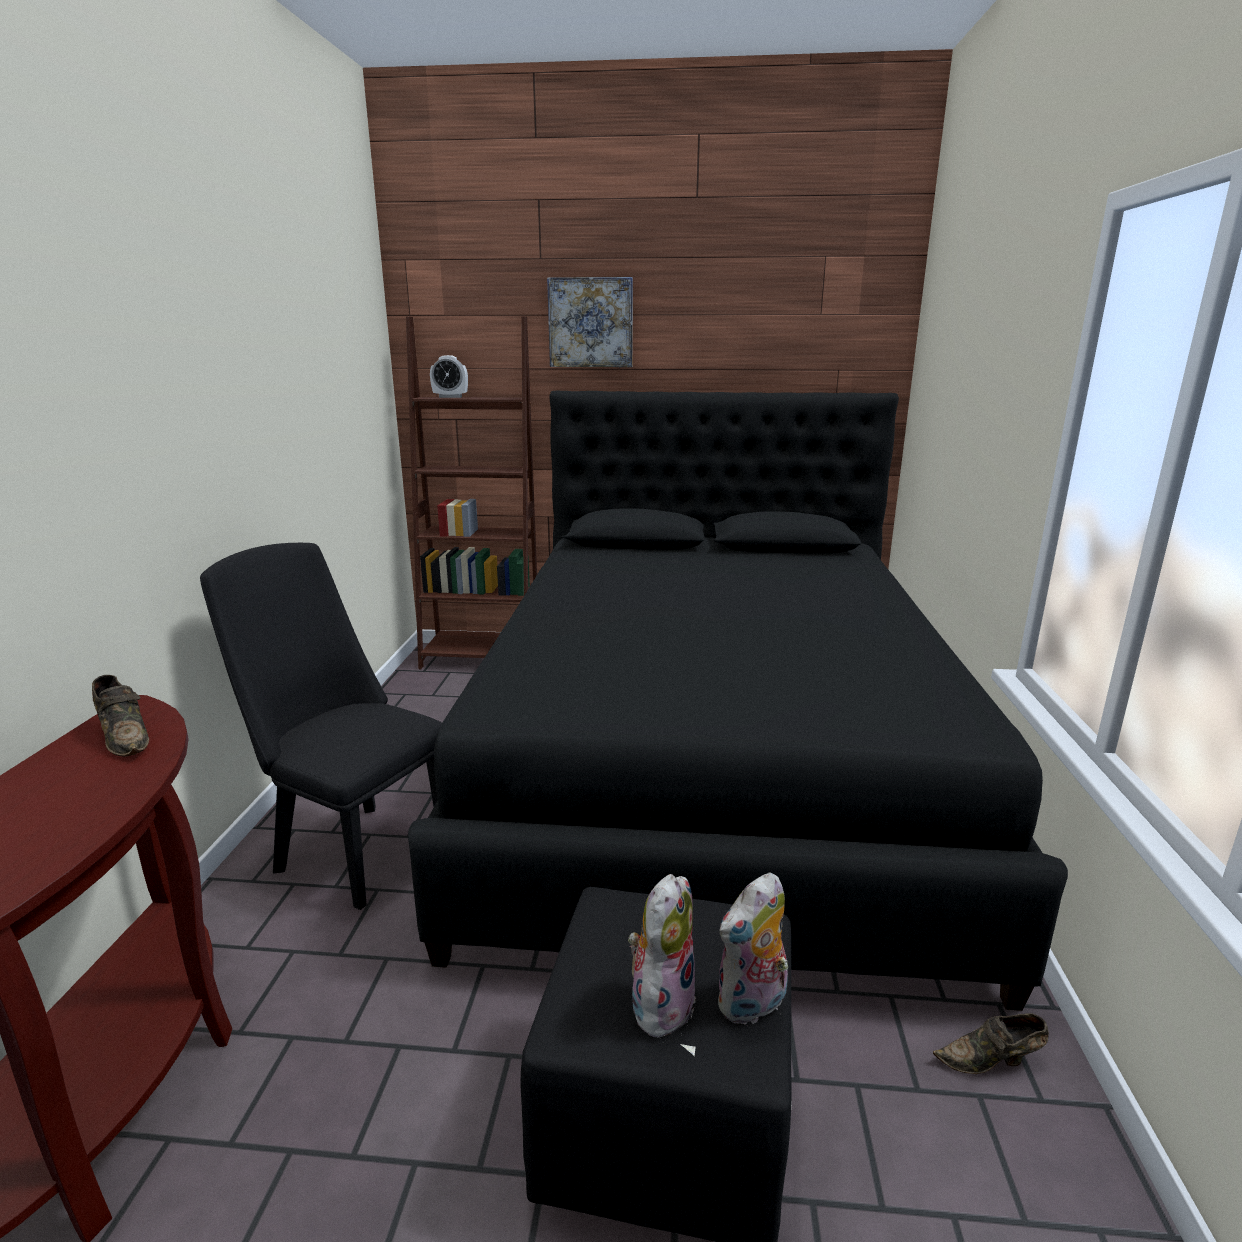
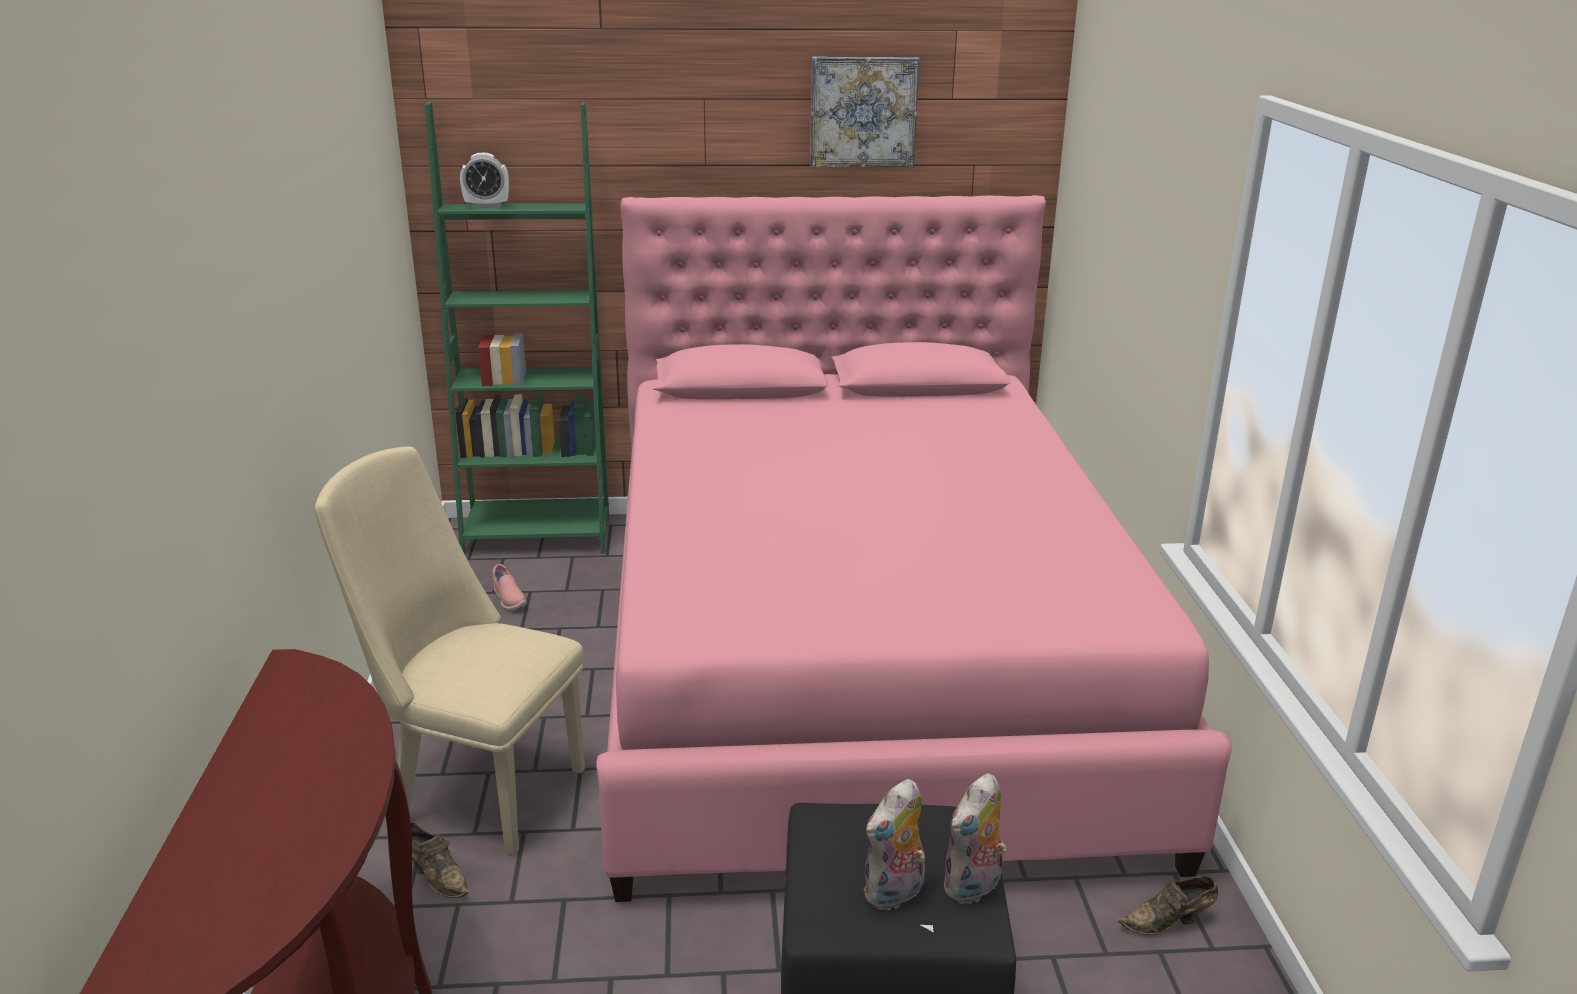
camera: 10 degrees left, 5 degrees up
(124, 737) = (313, 700): brown shoe -> brown shoe (435, 876)
(353, 849) = (477, 791): black chair -> beige chair
(441, 701) = (508, 599): none -> pink shoe
(481, 658) = (537, 535): brown bookcase -> green bookcase
(591, 323) = (668, 109): picture -> picture (863, 112)
(660, 1002) = (895, 894): plush toy -> plush toy turned 150 degrees counterclockwise
(712, 767) = (858, 658): black bed -> pink bed

